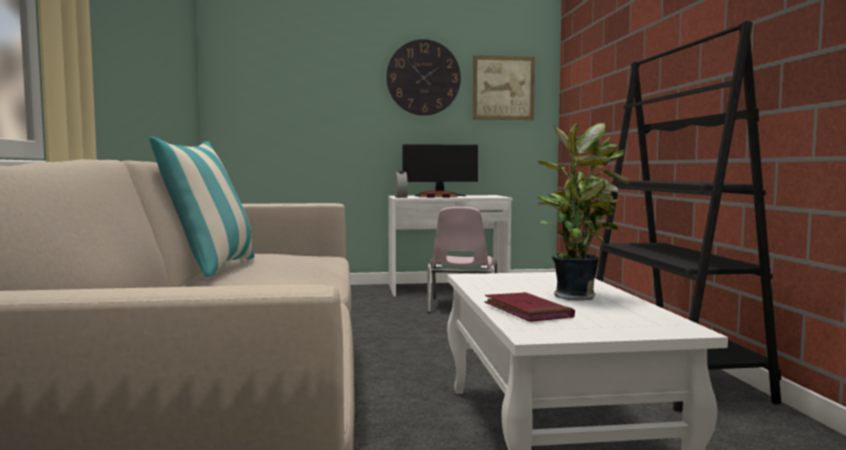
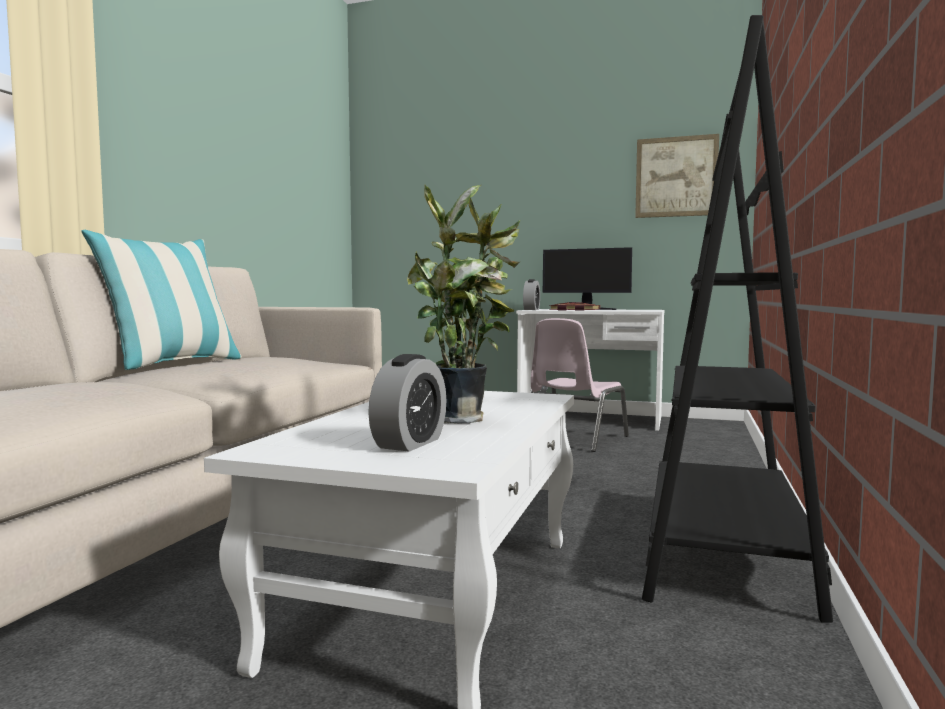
camera: 25 degrees right, 0 degrees up
(423, 77) = (576, 171): wall clock -> none
(527, 311) = (346, 428): red book -> none
(607, 317) = (409, 443): none -> alarm clock

